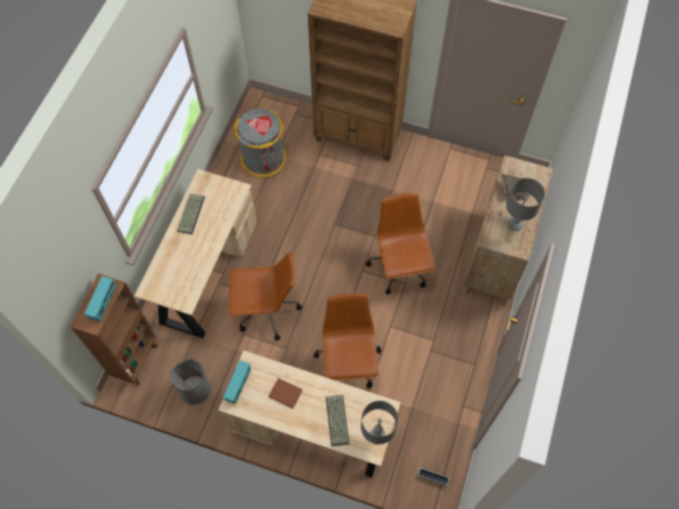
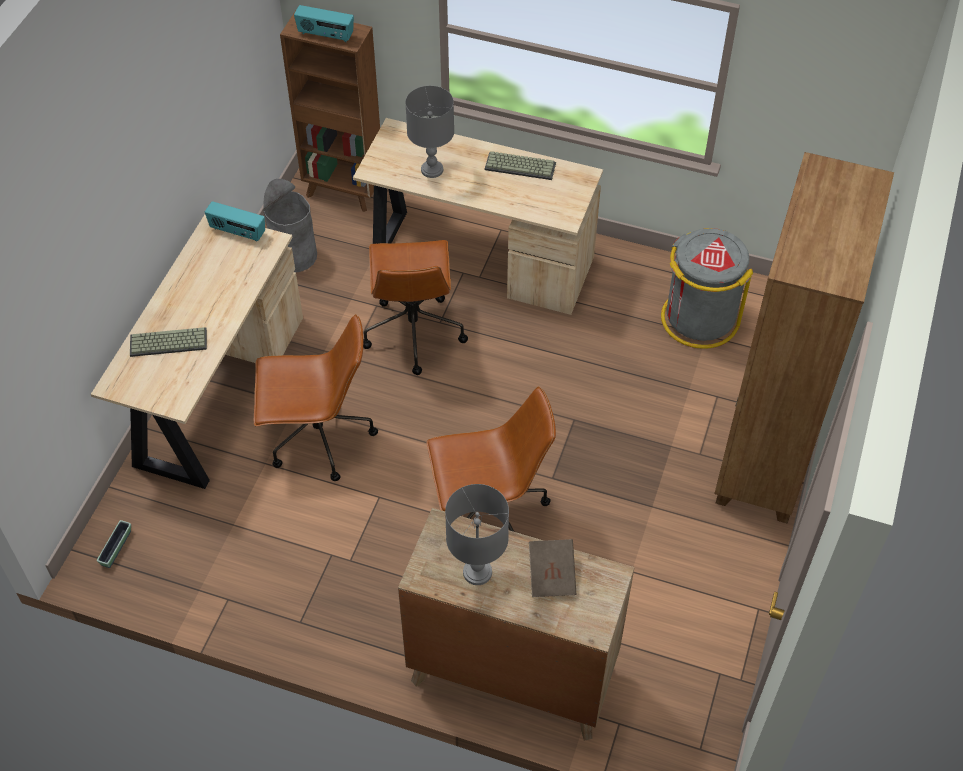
camera: 90 degrees right, 10 degrees down
(285, 392) = (220, 282): brown book -> none
(376, 436) = (135, 389): grey table lamp -> grey table lamp (431, 169)

